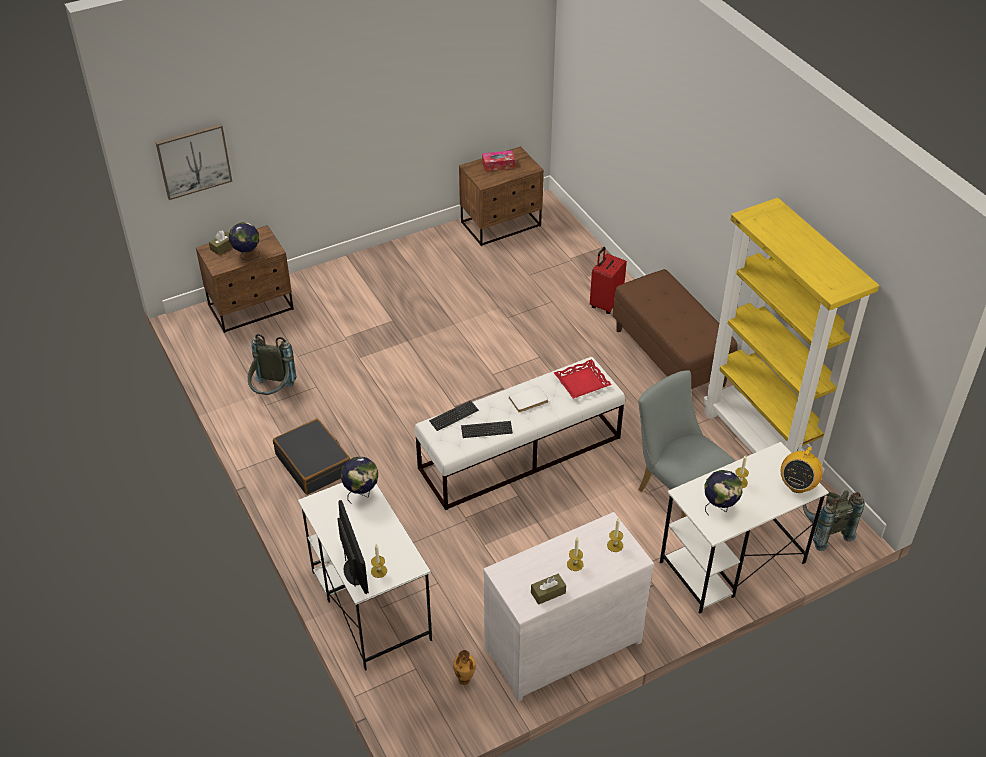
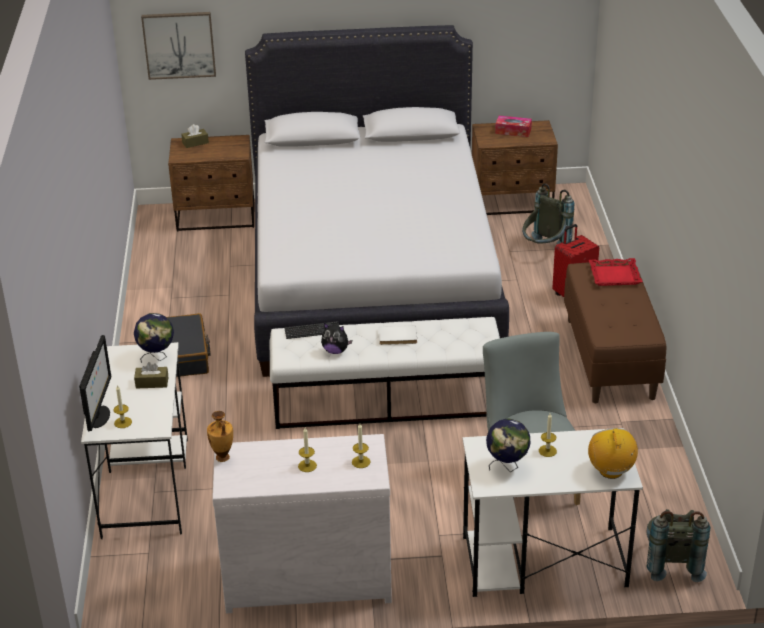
camera: 25 degrees right, 10 degrees down
(247, 255) = (212, 154): globe -> none
(272, 392) = (185, 289): grey backpack -> grey backpack (544, 250)
(429, 332) = (371, 276): none -> white bed
(464, 681) = (187, 578): vase -> vase (222, 458)
(486, 430) = (335, 351): keyboard -> plush toy
(548, 593) = (261, 481): brown tissue box -> brown tissue box (152, 383)
(582, 382) = (465, 335): red tray -> red tray (614, 275)
(761, 446) = (655, 465): yellow bookcase -> none
(797, 485) = (611, 471): radio -> radio turned 120 degrees clockwise

